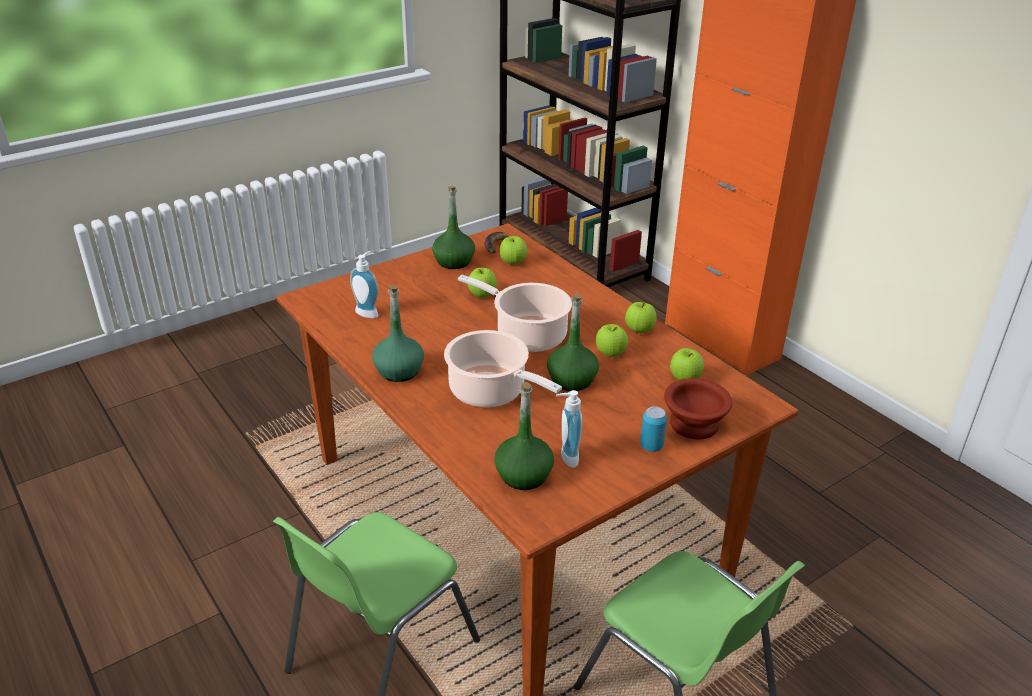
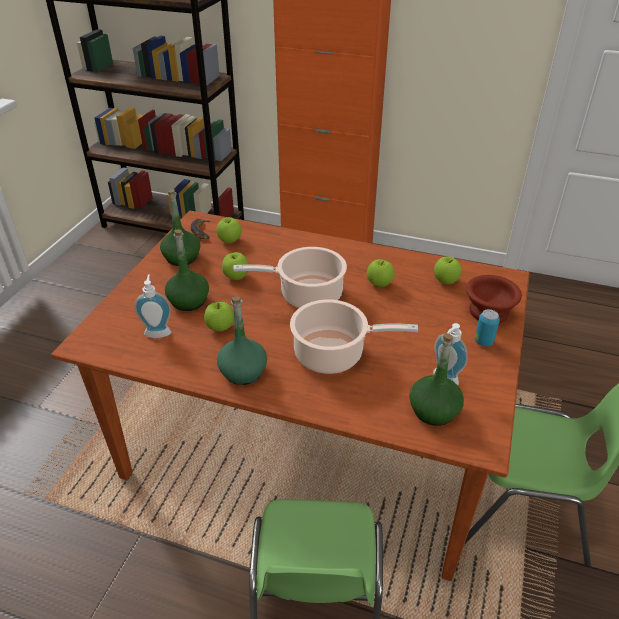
camera: 35 degrees left, 5 degrees up
(572, 380) = (378, 316): green bottle -> green bottle (189, 301)
(639, 330) = (377, 258): apple -> apple (220, 327)

